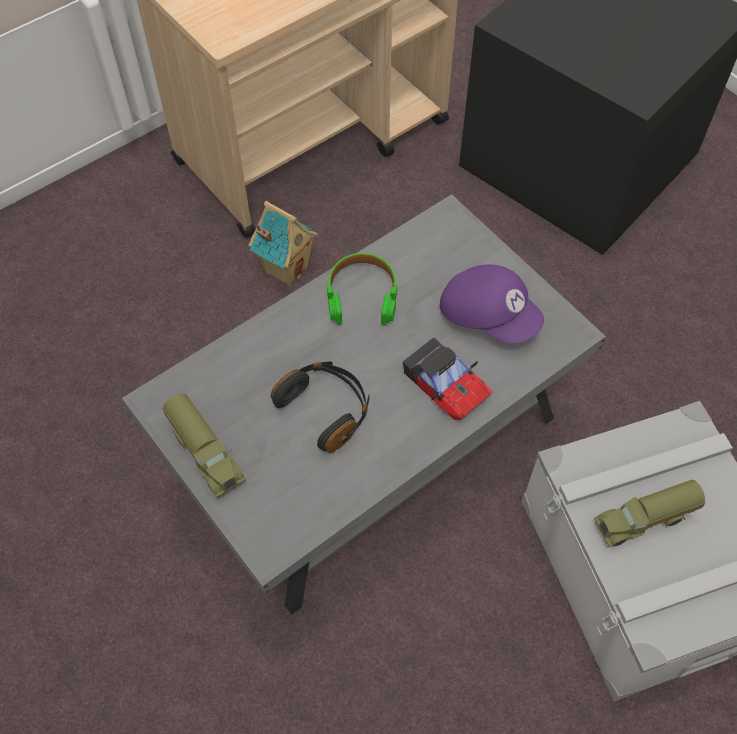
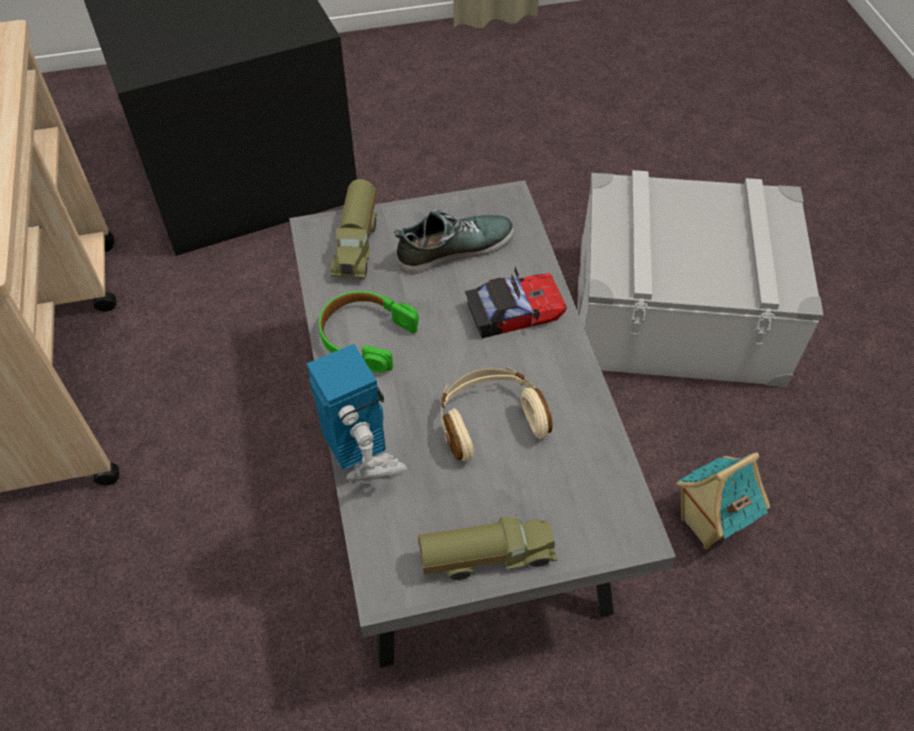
camera: 65 degrees left, 5 degrees down
(250, 343) = (364, 461): none -> toy robot
(286, 269) = (187, 458): toy house -> toy house (706, 525)
(325, 410) = (490, 421): black headphones -> beige headphones
(489, 315) = (454, 248): purple cap -> shoe
(645, 520) = (689, 254): toy truck -> toy truck (358, 245)

